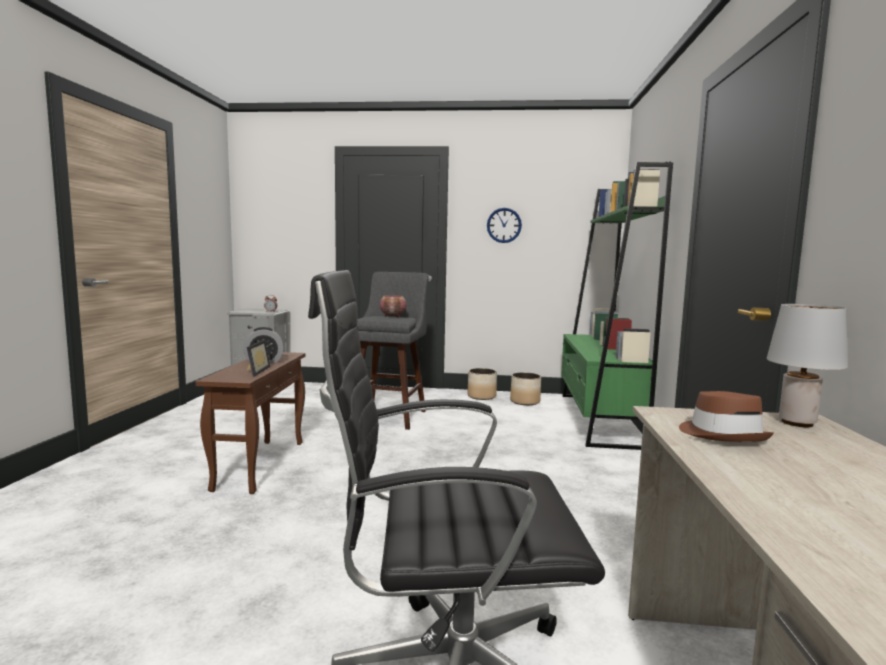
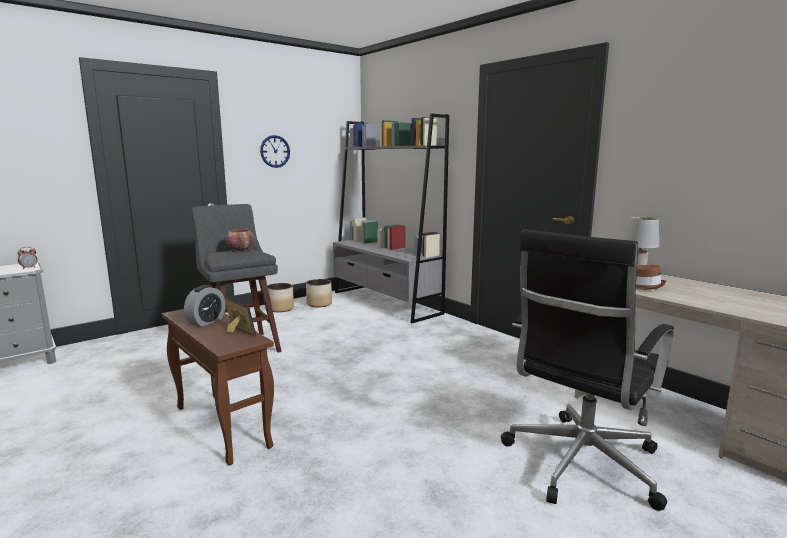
camera: 45 degrees left, 5 degrees up
(599, 419) = (385, 303): green bookcase -> grey bookcase

